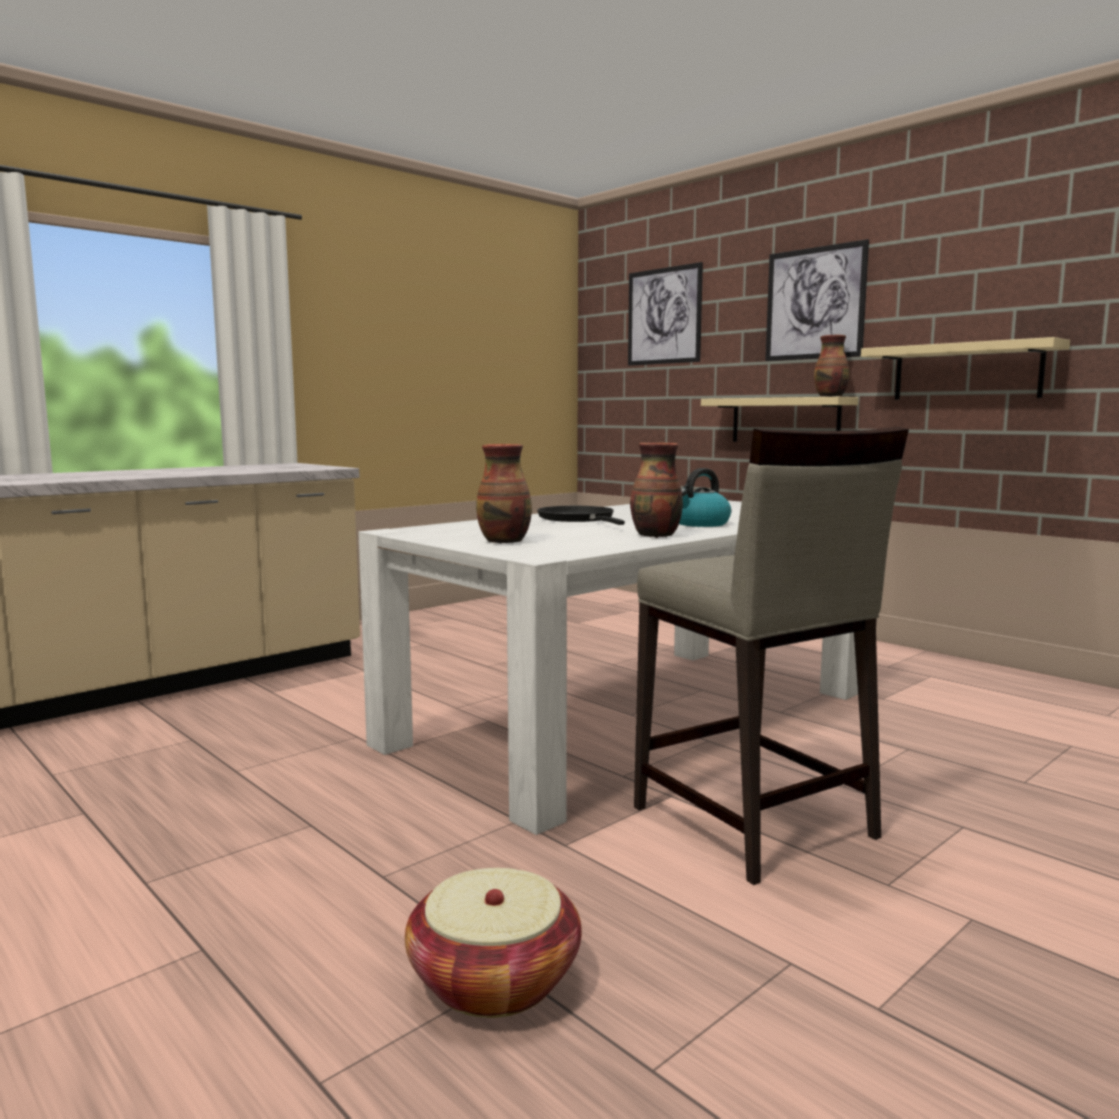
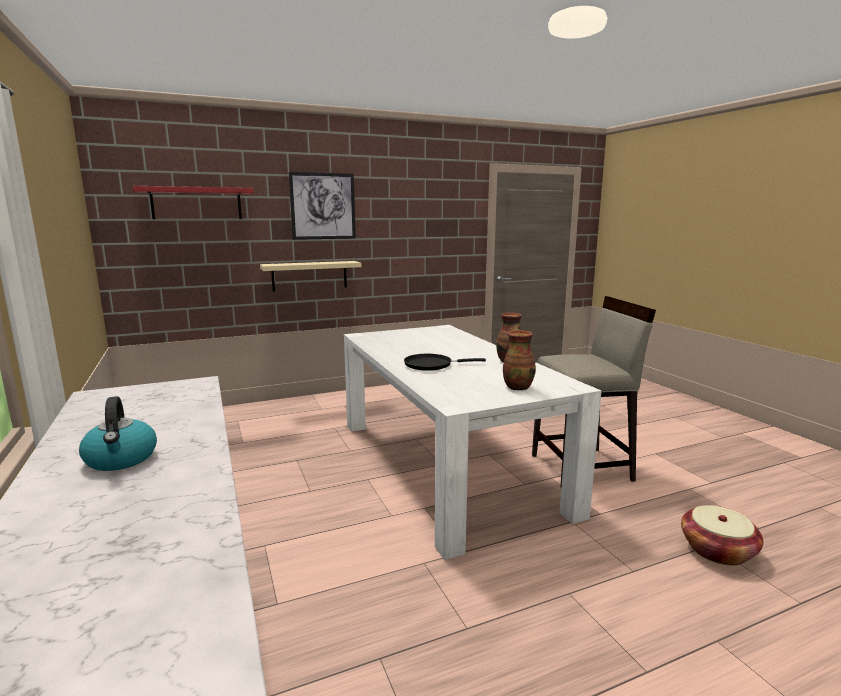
camera: 70 degrees left, 5 degrees up
(664, 316) = (196, 203): picture -> red shelf
(700, 524) = (470, 350): kettle -> kettle (121, 459)
(831, 396) = (348, 261): vase -> none
(966, 372) = (408, 247): beige shelf -> none

